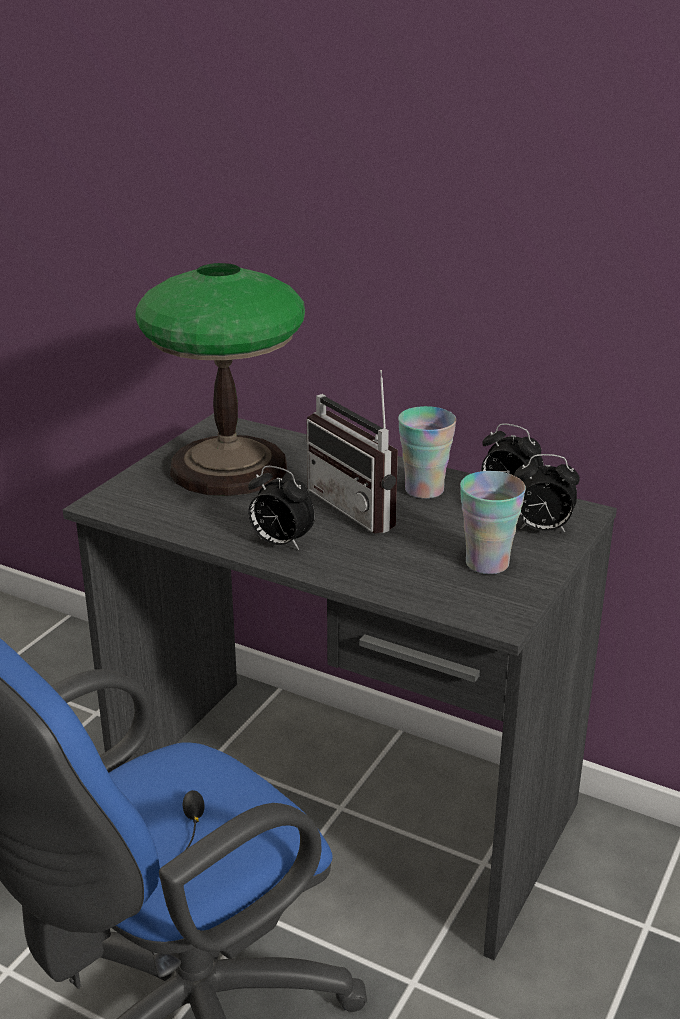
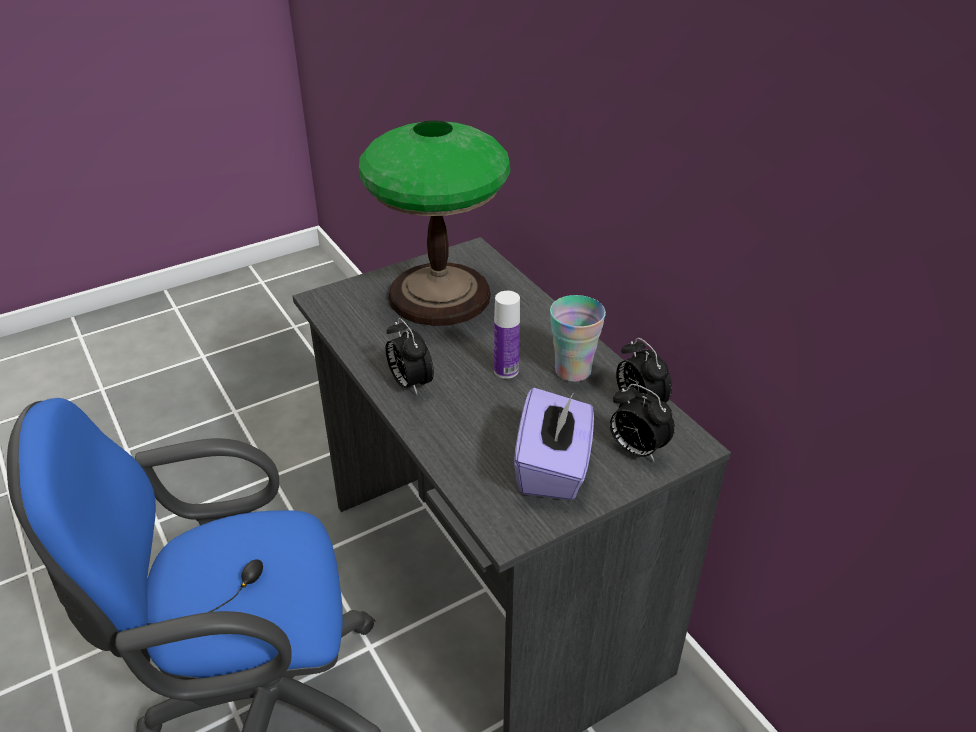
camera: 30 degrees right, 10 degrees up
(363, 507) = (506, 370): radio -> bottle
(487, 563) = (553, 468): cup -> purple tissue box

